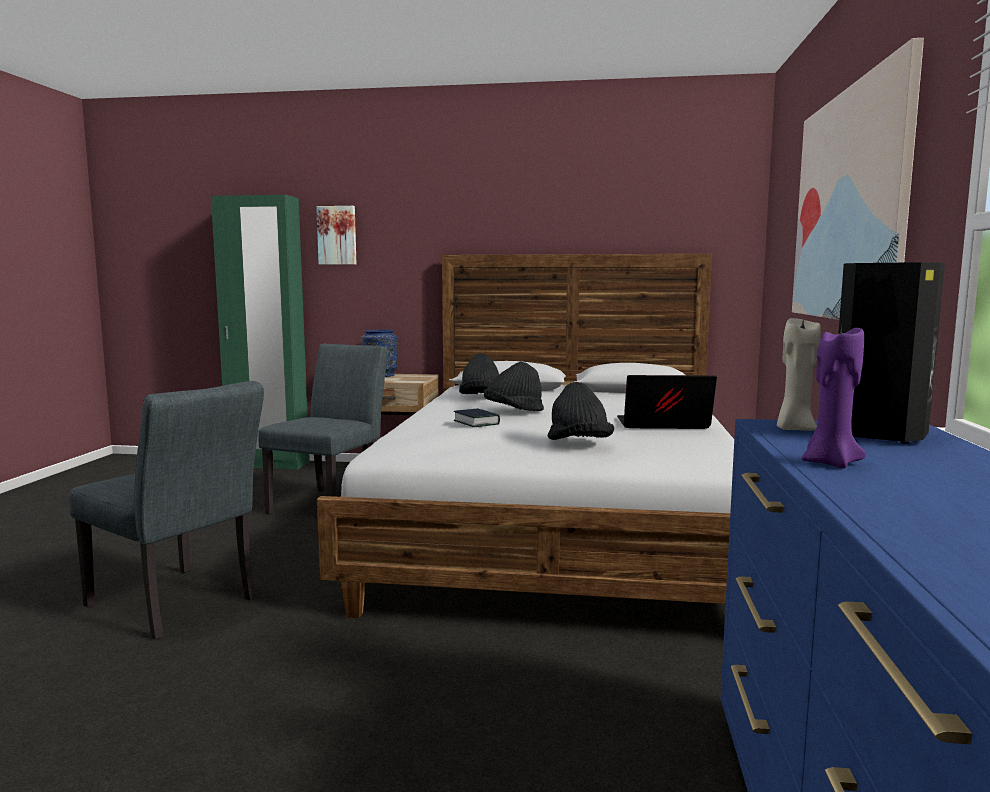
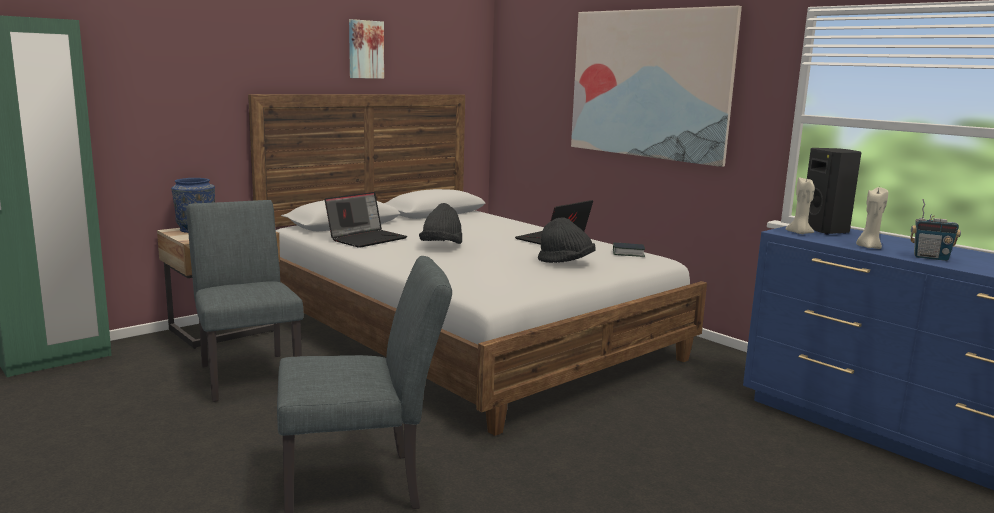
camera: 50 degrees left, 5 degrees up
(337, 235) = (120, 69): picture -> picture (365, 49)
(476, 422) = (464, 260): book -> book (628, 253)
(480, 398) = (367, 238): black hat -> laptop
(830, 463) = (868, 247): purple candle -> beige candle
(894, 501) = (930, 258): none -> radio

